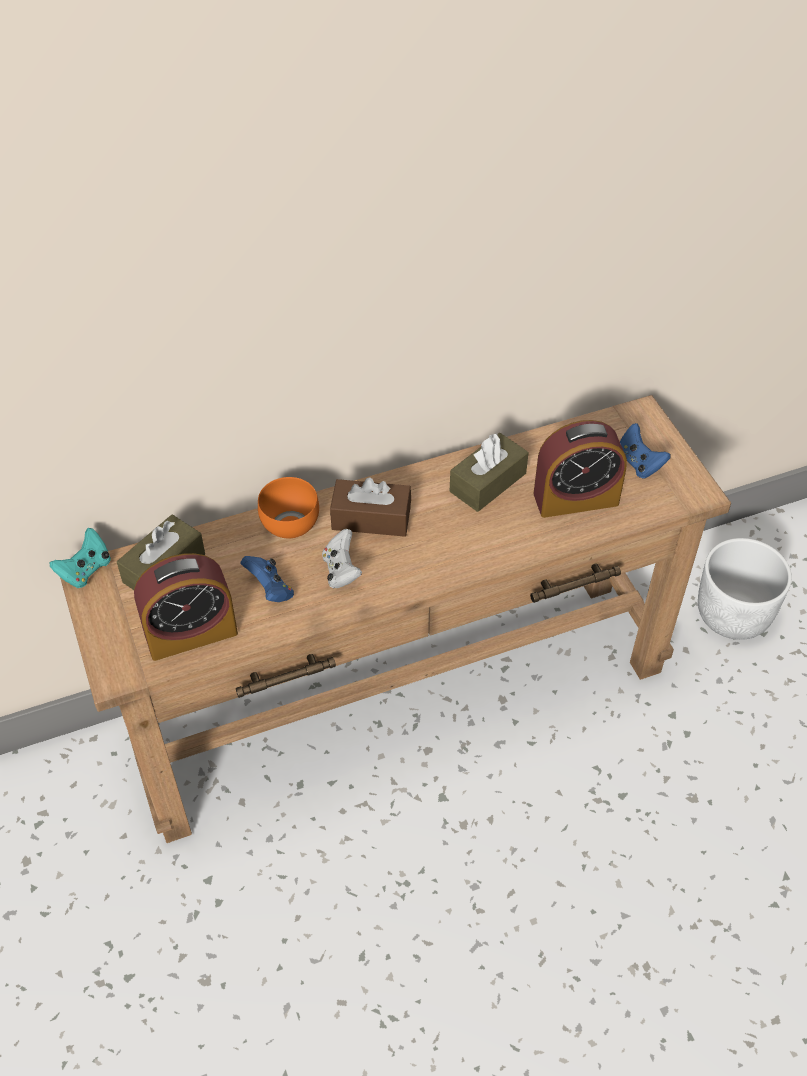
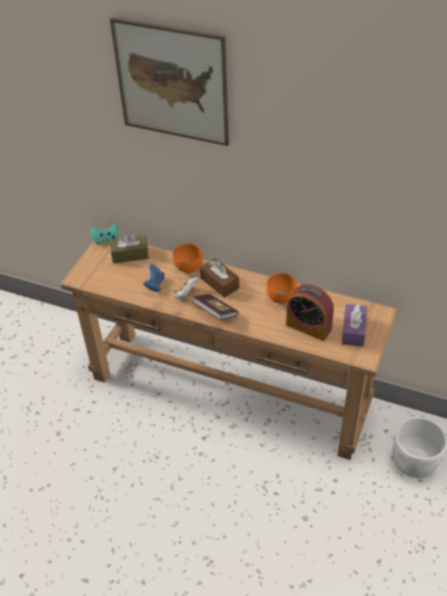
camera: 45 degrees right, 5 degrees down
(191, 633) = (113, 281): alarm clock -> none
(204, 163) = (172, 82): none -> picture
(421, 570) = (215, 313): none -> book
(488, 482) = (280, 298): brown tissue box -> orange bowl
(638, 463) = (353, 330): blue game controller -> purple tissue box

